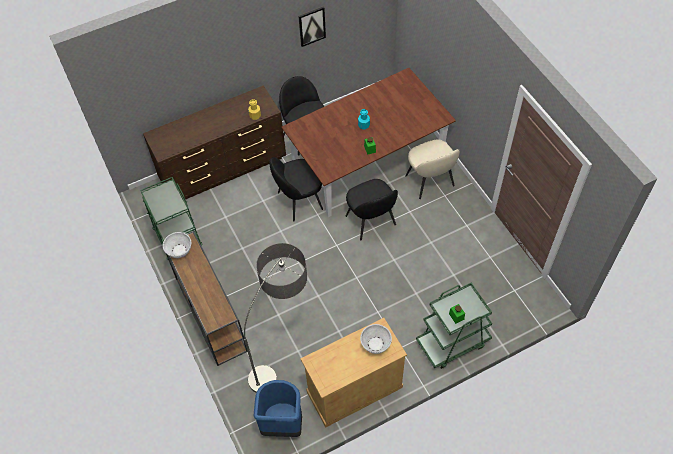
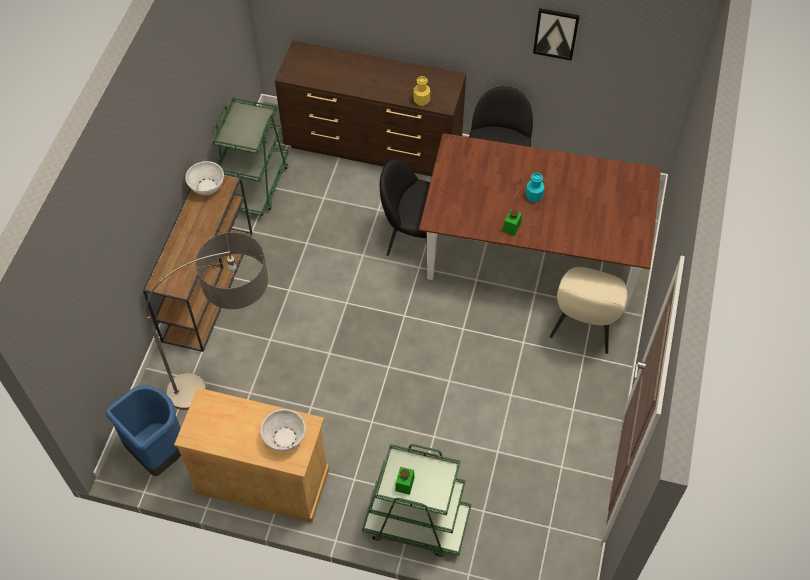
camera: 40 degrees right, 0 degrees up
(371, 221) = (468, 319): black chair -> none

